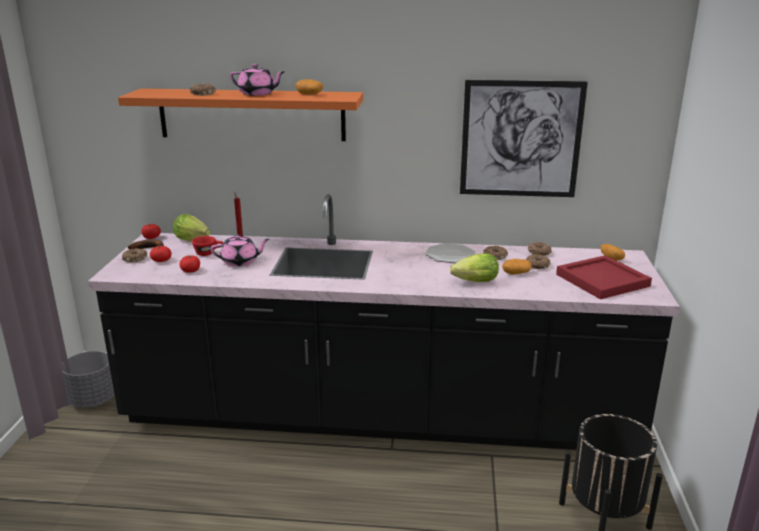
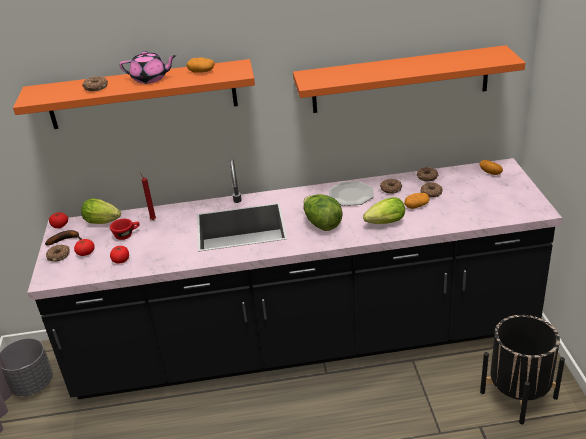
camera: 10 degrees left, 10 degrees up
(240, 262) = (163, 240): pink teapot -> none
(407, 273) = (322, 224): none -> lettuce
(520, 139) = (400, 80): picture -> orange shelf
(602, 281) = (491, 201): red tray -> none

